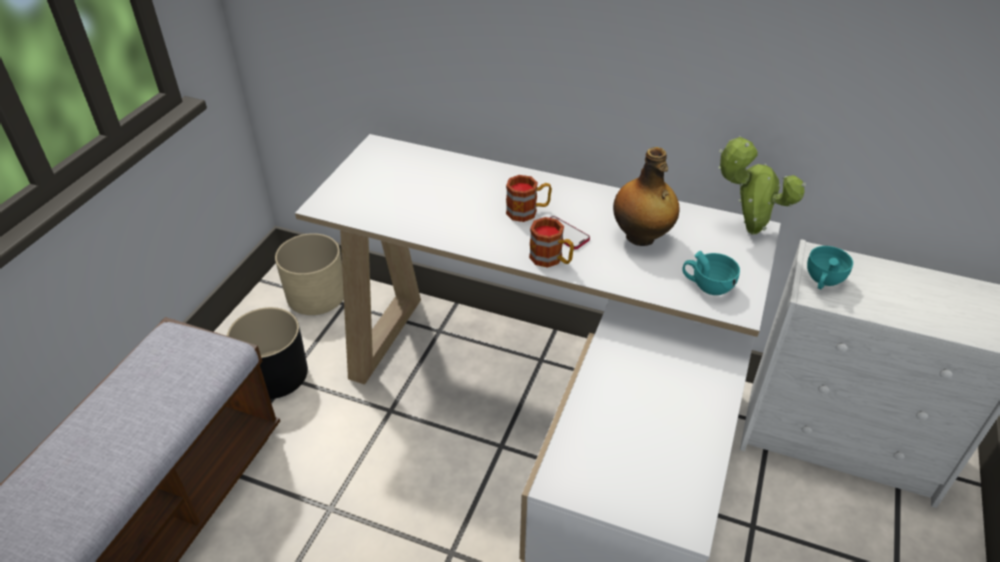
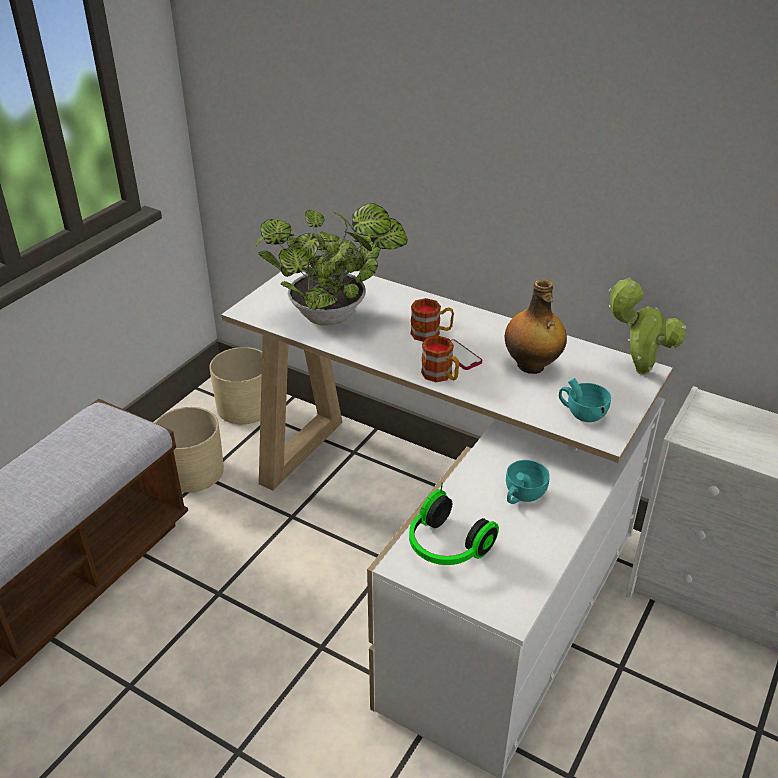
camera: 10 degrees right, 5 degrees down
(275, 374) = (193, 471): black planter -> beige planter
(419, 201) = (334, 315): none -> potted plant
(599, 455) = (446, 547): none -> headphones
(823, 281) = (702, 424): turquoise cup -> turquoise cup (522, 496)

